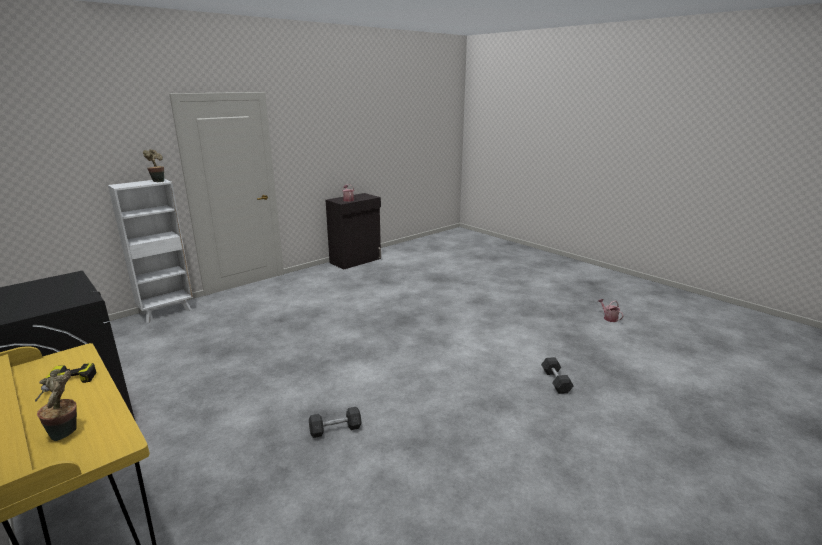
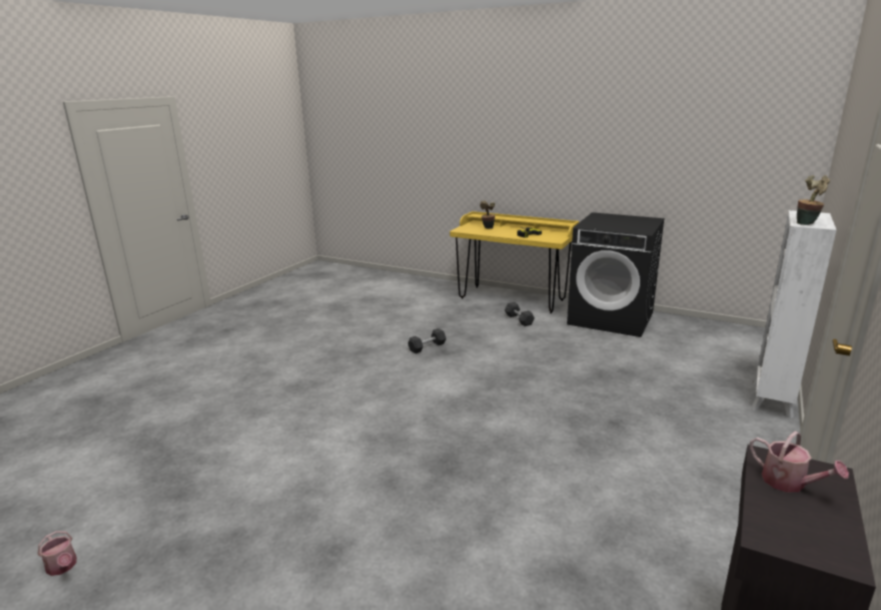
camera: 160 degrees right, 0 degrees up
(555, 381) = (233, 418): grey dumbbell -> grey dumbbell (519, 320)

